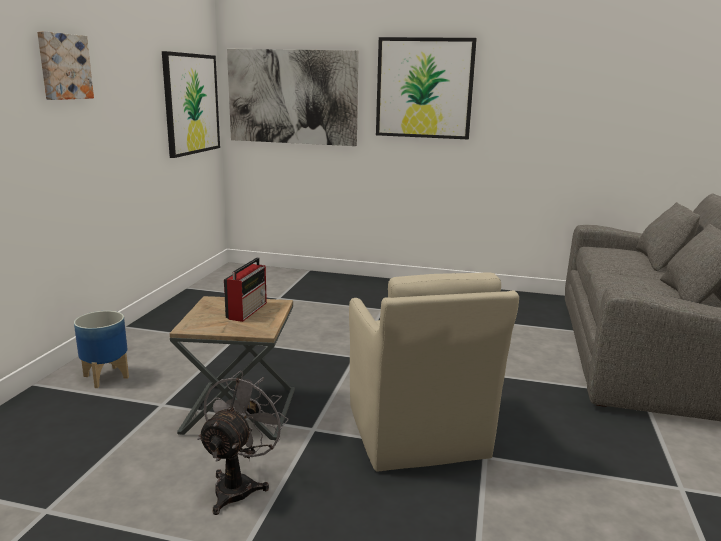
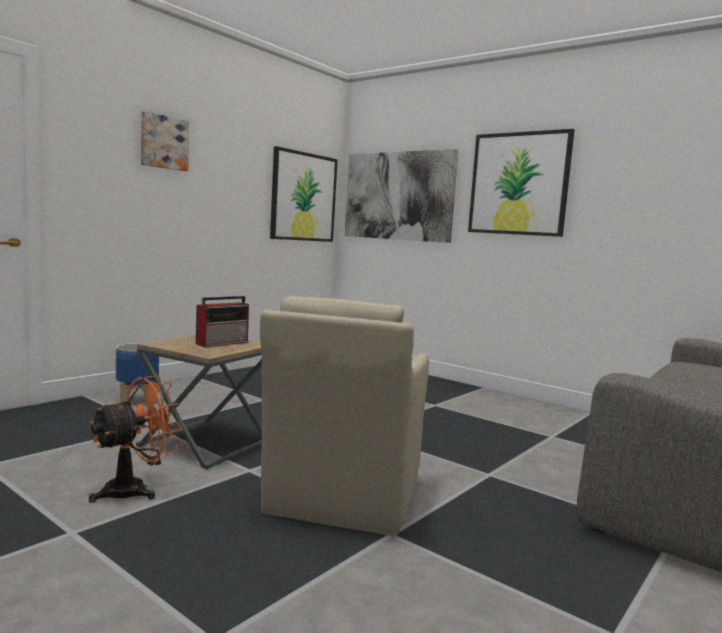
camera: 25 degrees right, 10 degrees down
(239, 485) = (135, 489): grey fan -> orange fan

